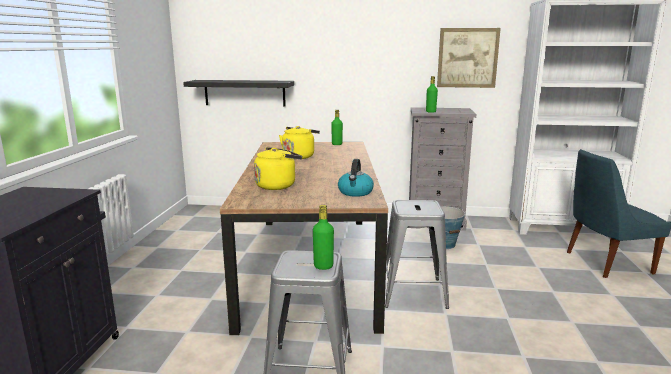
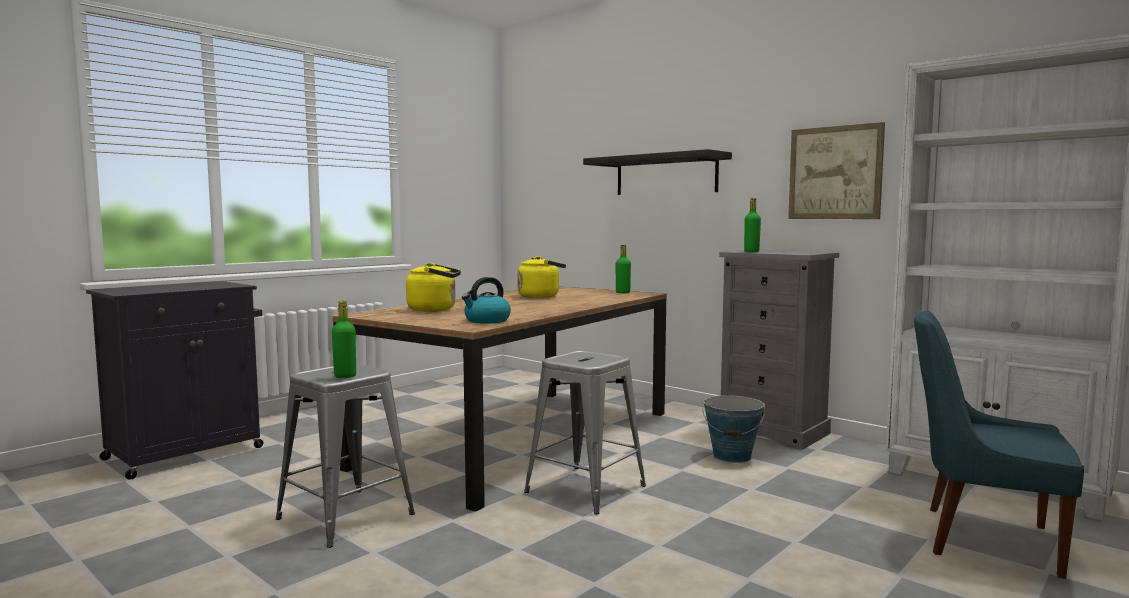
camera: 35 degrees right, 10 degrees down
(244, 93) = (561, 228): black shelf -> black shelf (665, 175)

